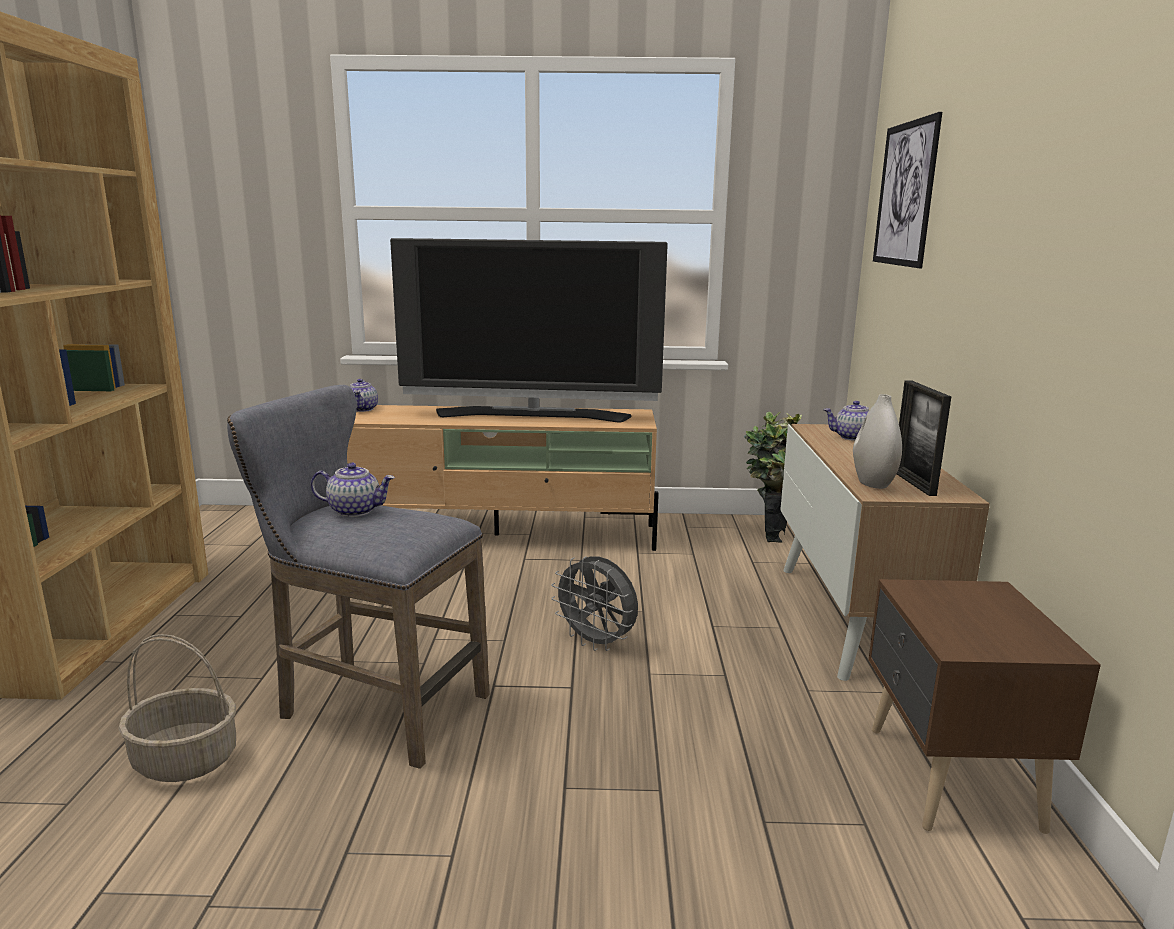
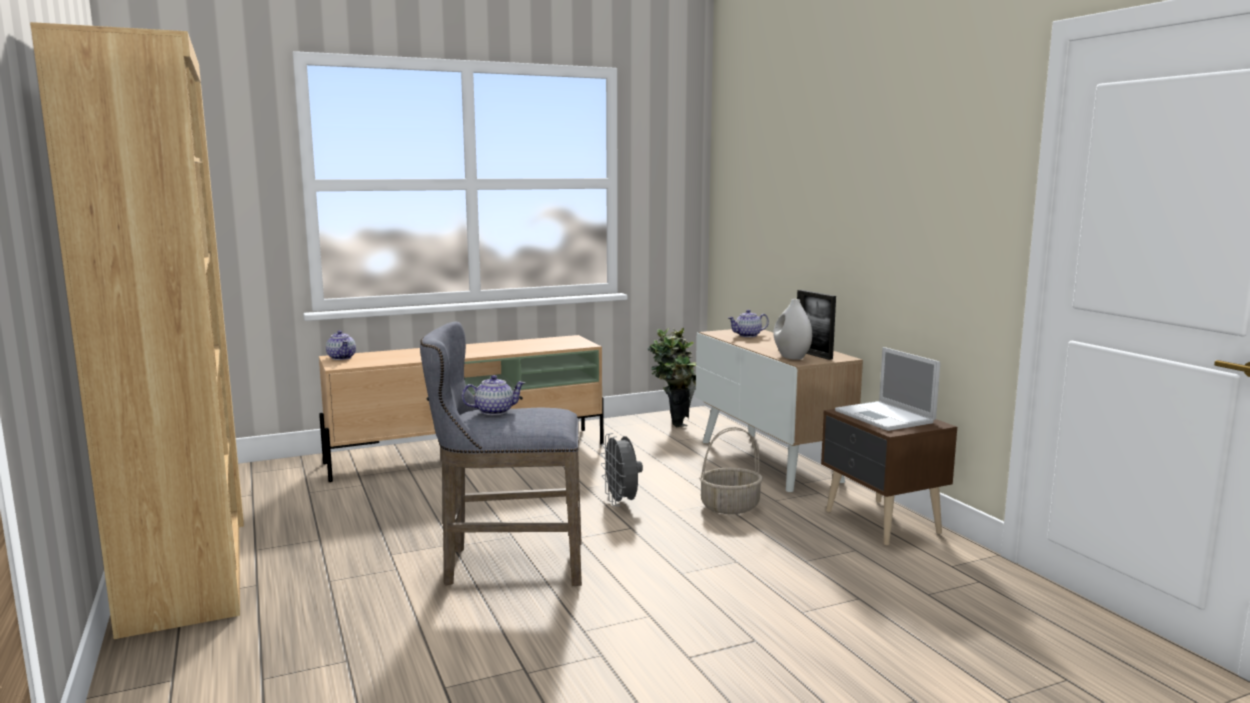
camera: 25 degrees left, 5 degrees down
(187, 760) = (406, 620): basket -> basket (730, 506)
(533, 415) = (495, 347): television -> none
(597, 643) = (621, 502): grey fan -> grey fan turned 60 degrees clockwise
(905, 194) = (751, 168): picture -> none
(974, 615) = (885, 417): none -> laptop

